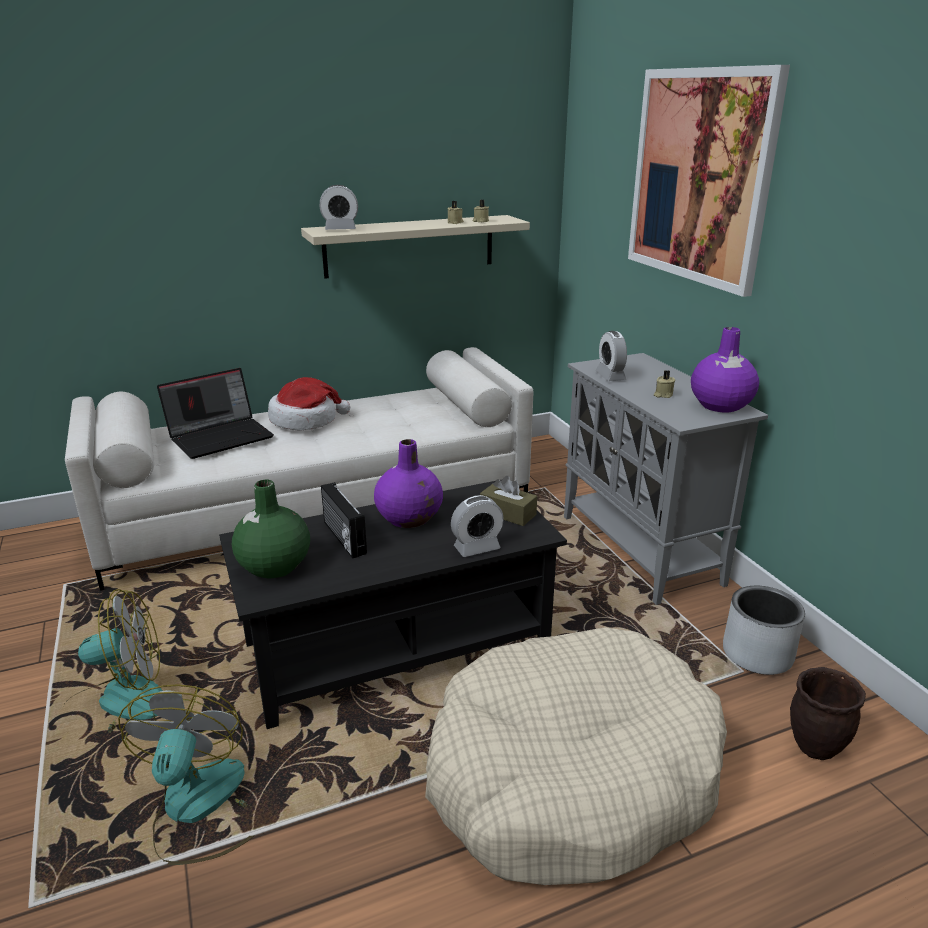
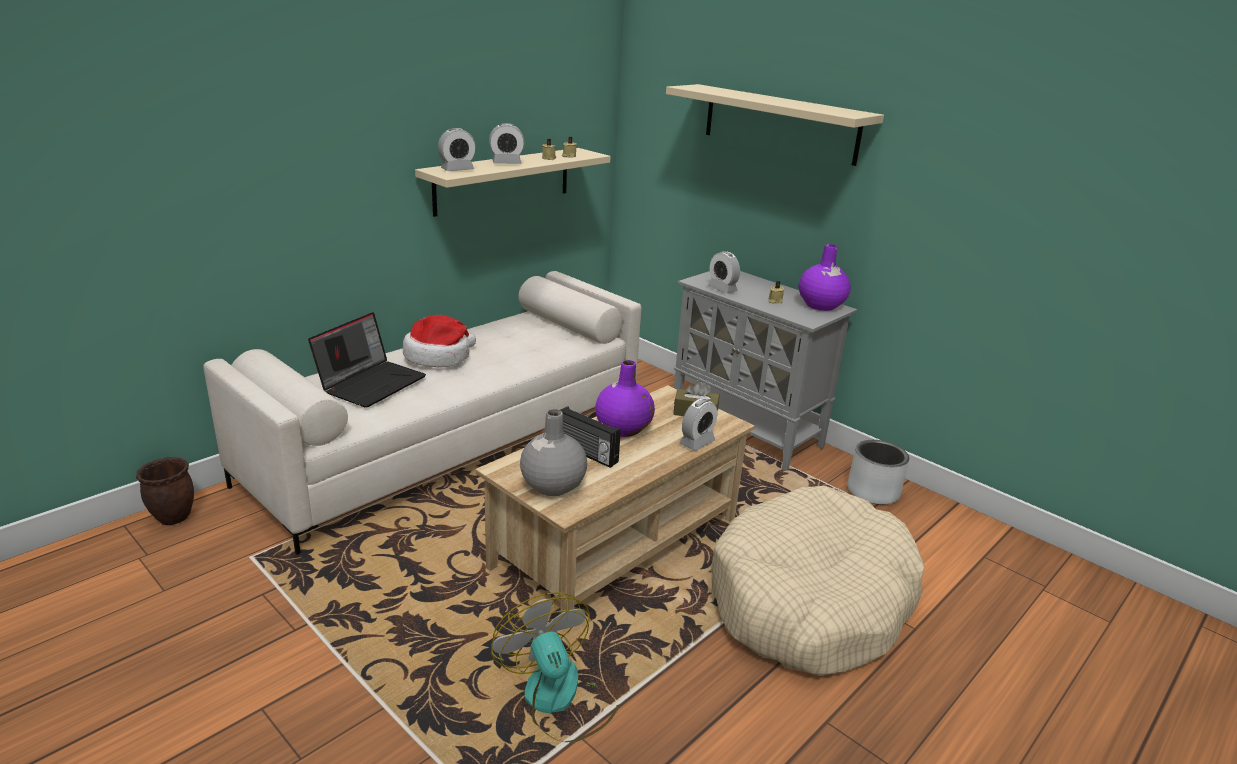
camera: 25 degrees left, 0 degrees up
(116, 704) = (410, 645): fan -> none
(274, 565) = (552, 485): green vase -> grey vase
(397, 646) = (617, 542): black coffee table -> beige coffee table
(402, 225) = (506, 163): none -> alarm clock
(700, 177) = (780, 123): picture -> beige shelf
(814, 746) = (942, 543): brown planter -> brown planter (173, 517)

